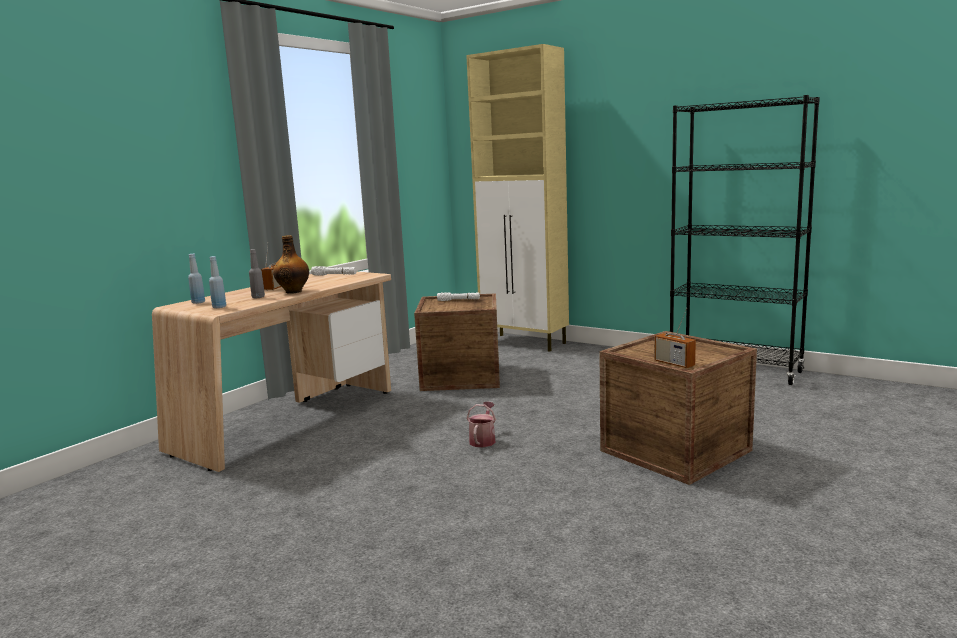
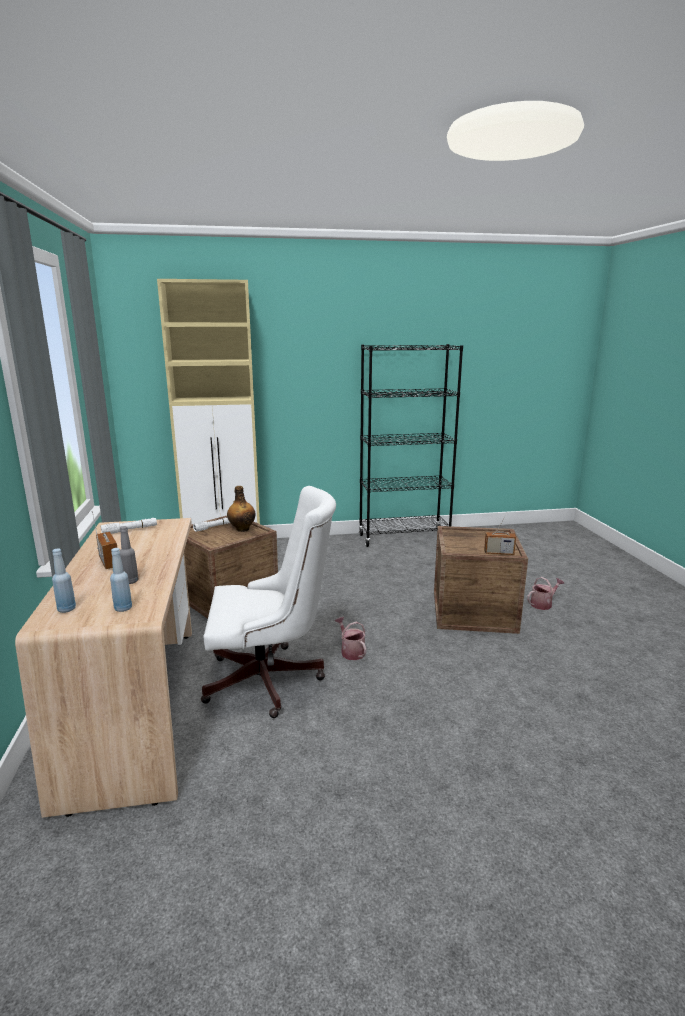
camera: 45 degrees left, 5 degrees up
(293, 291) = (152, 563): bottle -> bottle (242, 529)
(387, 436) = (271, 680): none -> white office chair
(789, 472) = (543, 604): none -> watering can

